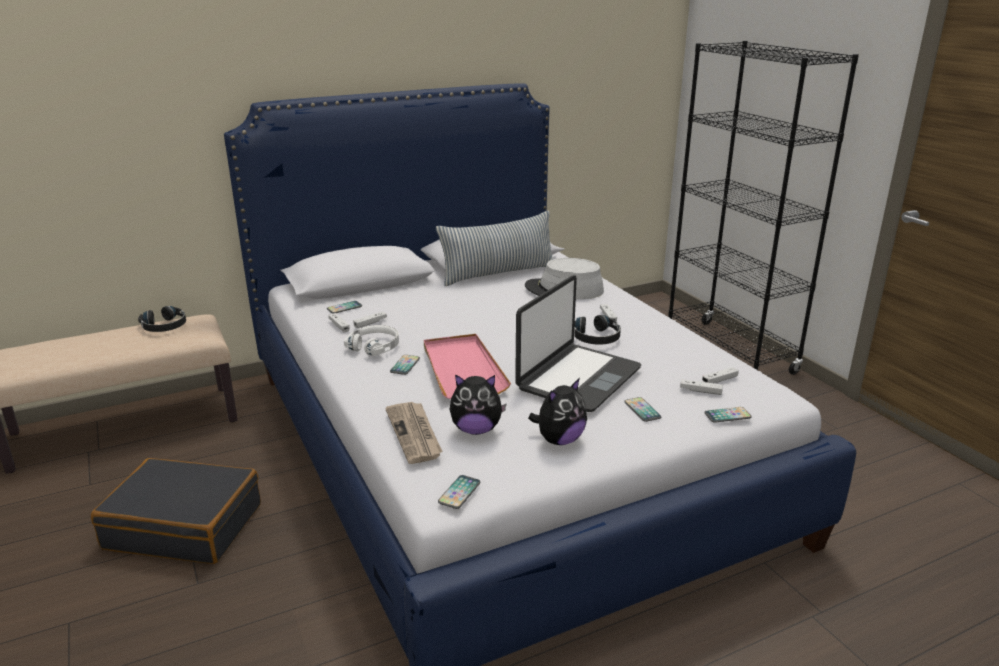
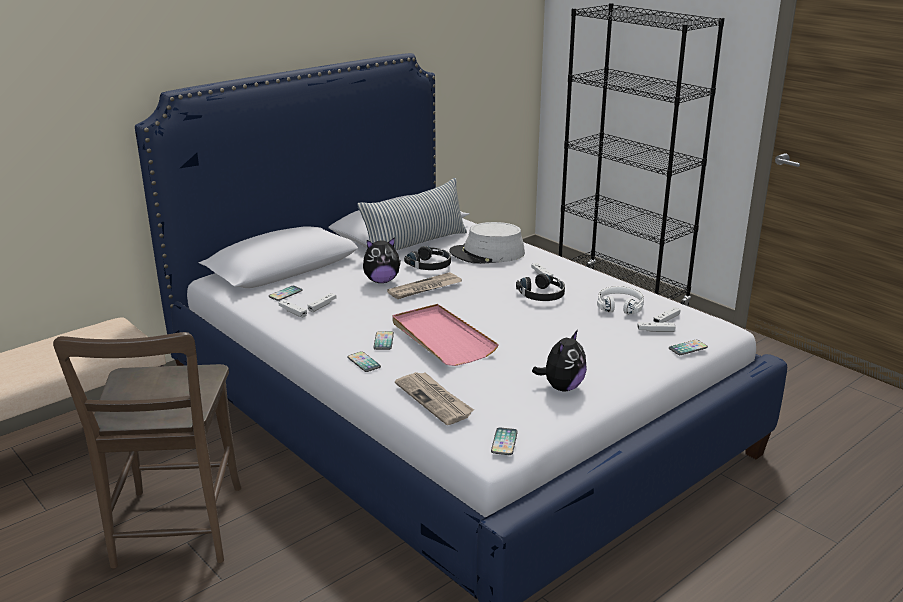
camera: 15 degrees left, 0 degrees up
(165, 326) = (84, 335): black headphones -> black headphones (430, 265)
(185, 526) = (176, 532): black suitcase -> brown chair
(375, 346) = (342, 327): white headphones -> white headphones (620, 306)
(476, 429) = (487, 388): plush toy -> plush toy (381, 281)
(479, 317) = (424, 288): none -> newspaper
(577, 378) = (547, 333): laptop -> none
(642, 410) = (616, 353): phone -> phone (364, 362)

